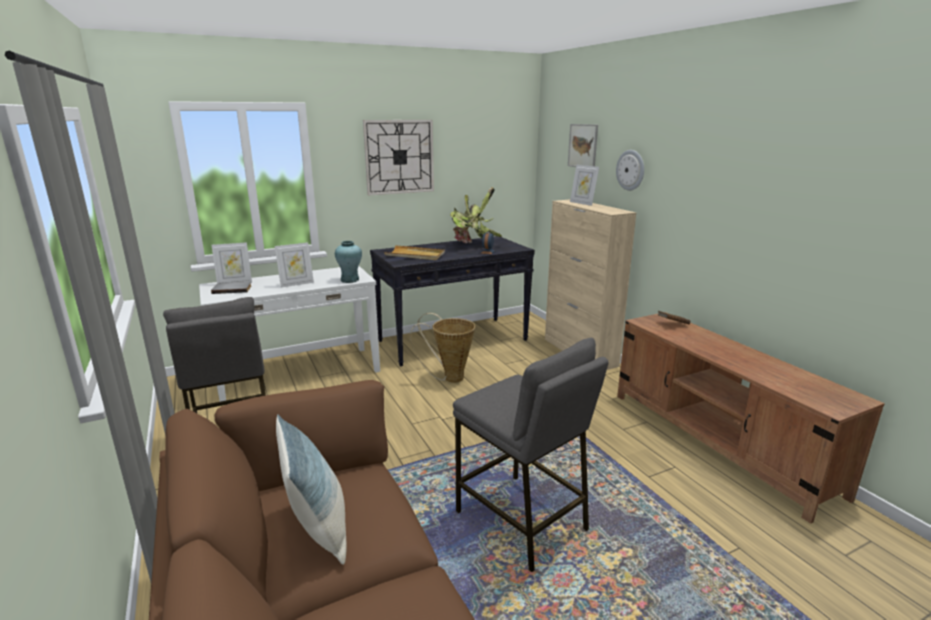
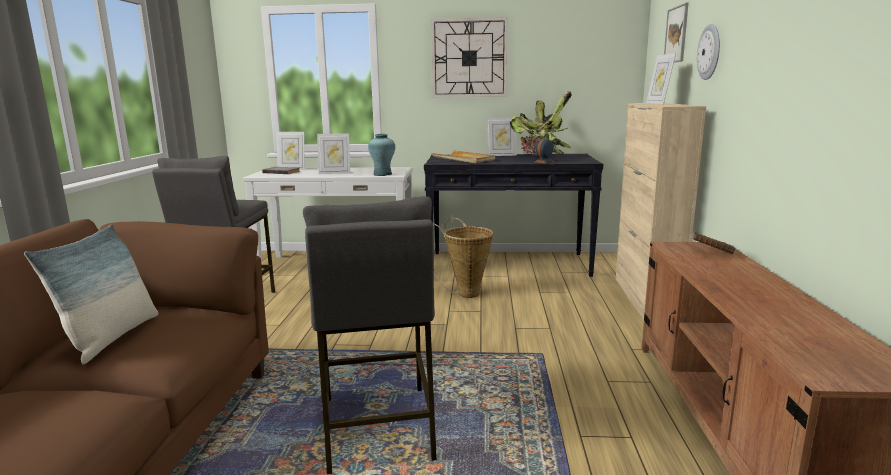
camera: 30 degrees right, 5 degrees down
(436, 245) = (501, 155): none -> picture frame

